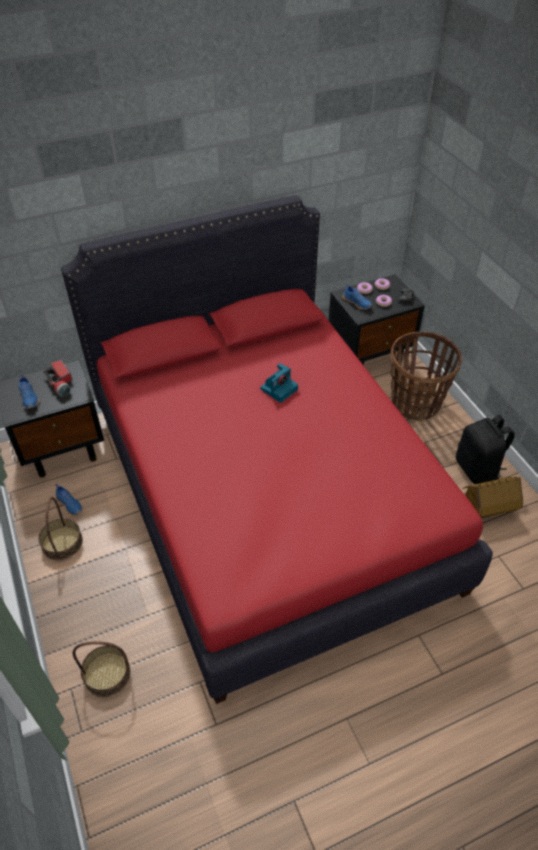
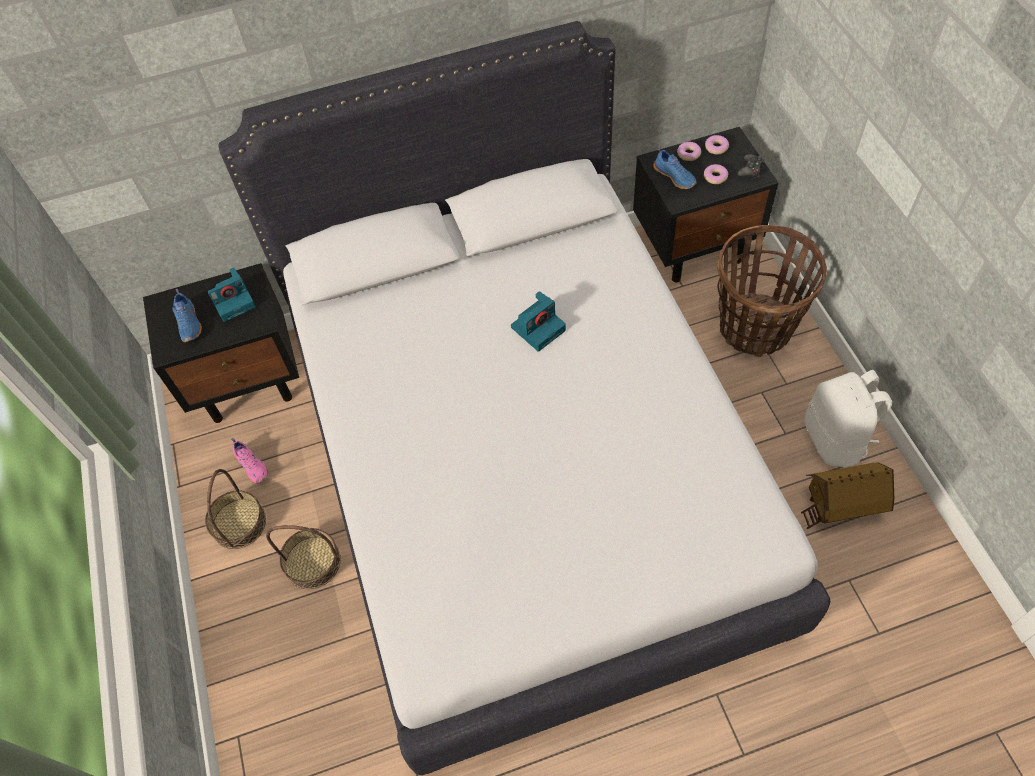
camera: 10 degrees right, 10 degrees up
(61, 383) = (234, 301): flashlight -> camera
(70, 504) = (252, 465): blue shoe -> pink shoe
(107, 674) = (286, 719): basket -> basket (312, 562)
(267, 496) = (524, 468): red bed -> white bed
(477, 469) = (835, 440): black backpack -> white backpack

